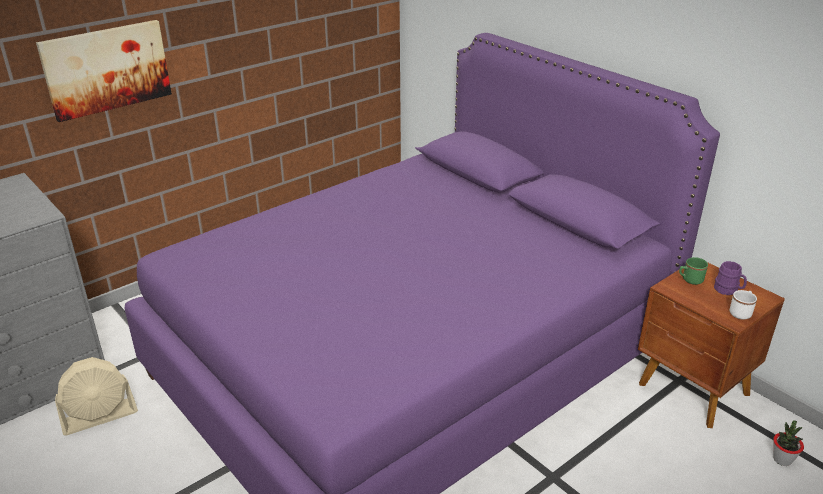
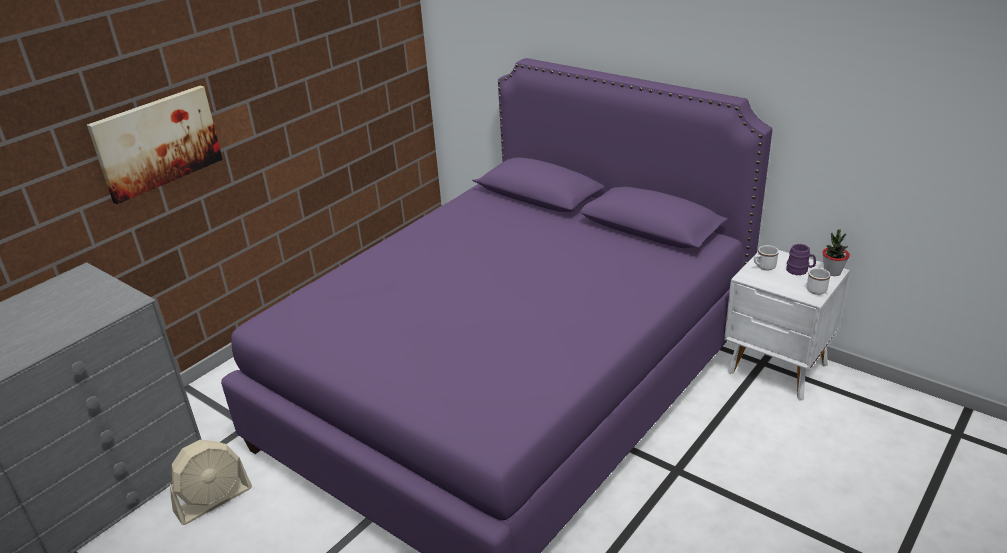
camera: 10 degrees left, 0 degrees up
(689, 280) = (763, 267): green mug -> white mug
(693, 391) = (777, 369): brown nightstand -> white nightstand
(782, 459) = (870, 416): potted plant -> potted plant (832, 272)

